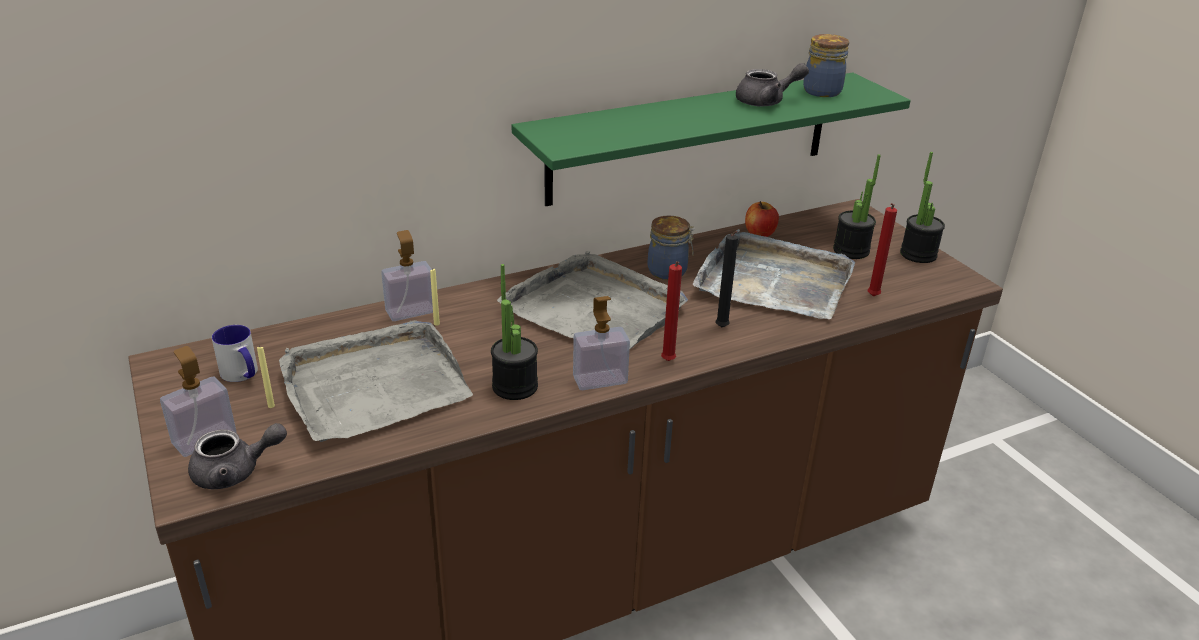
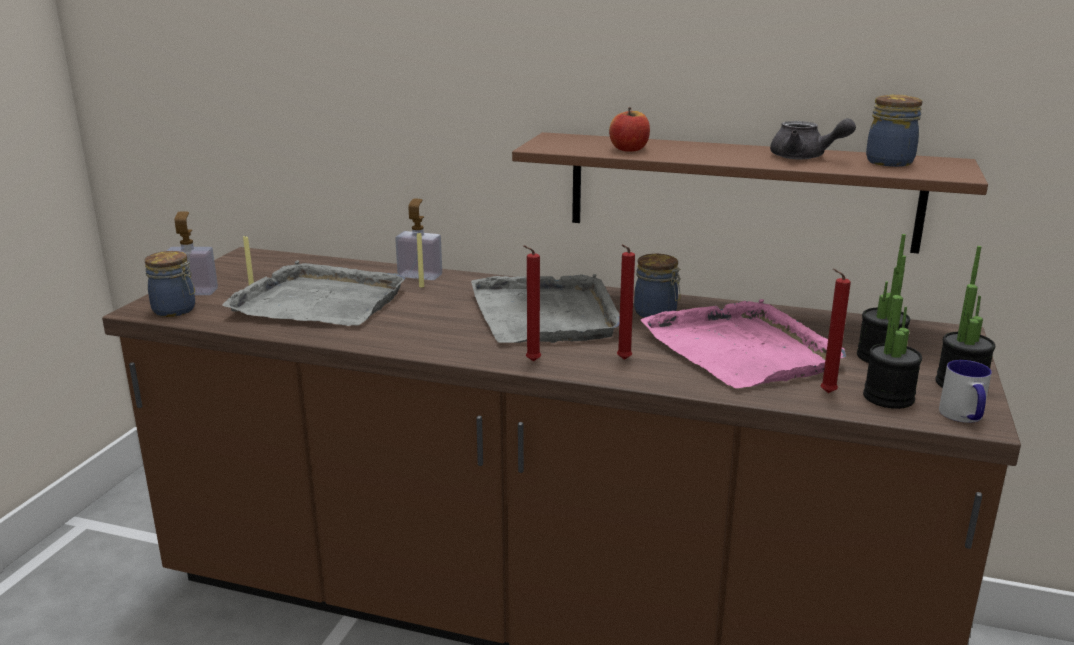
camera: 45 degrees right, 10 degrees down
(236, 472) = (176, 310): grey teapot -> jar
(242, 375) = (269, 272): mug -> mug (964, 417)
(515, 386) = (397, 333): potted plant -> potted plant (888, 397)
(600, 380) = (459, 352): soap dispenser -> none
(692, 137) = (741, 191): green shelf -> brown shelf
(722, 328) = (622, 360): black candle -> red candle
(760, 233) = (802, 317): apple -> apple (629, 149)
(773, 281) = (742, 349): grey tray -> pink tray

